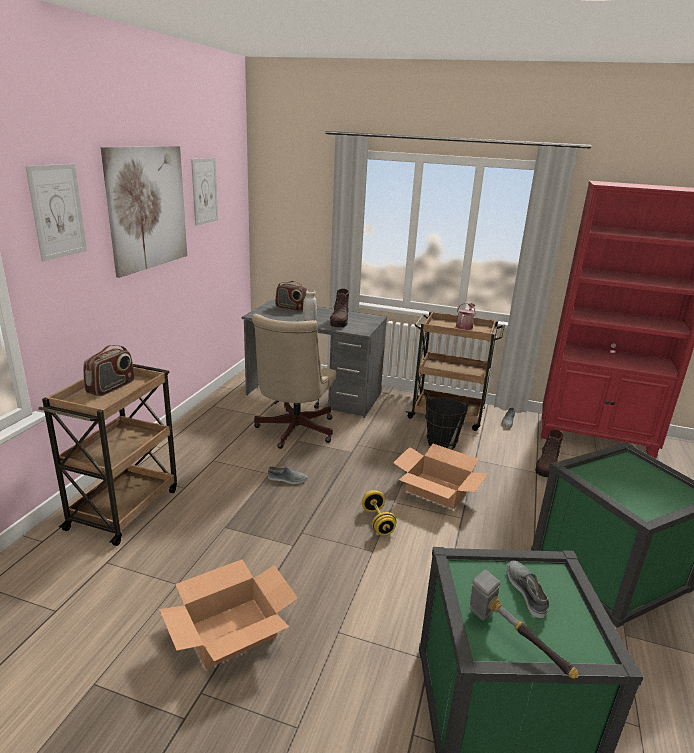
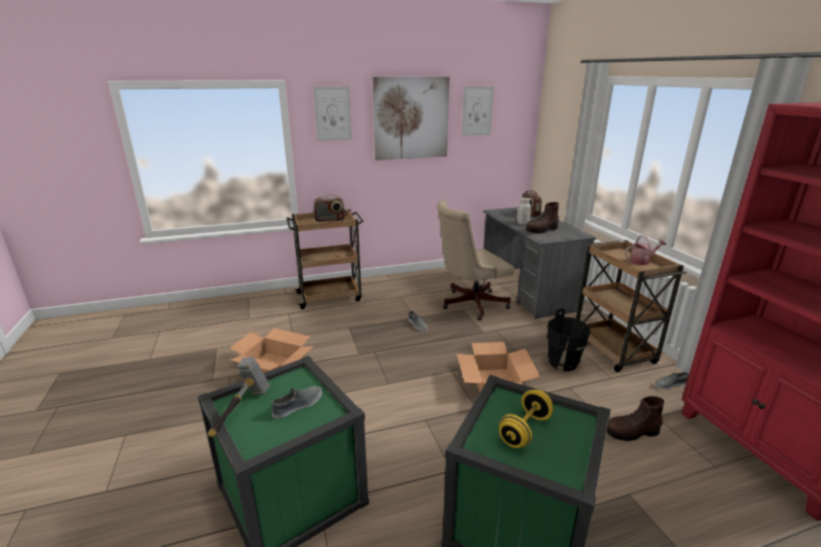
camera: 55 degrees right, 0 degrees up
(377, 522) = (420, 373): yellow dumbbell -> yellow dumbbell (524, 430)

